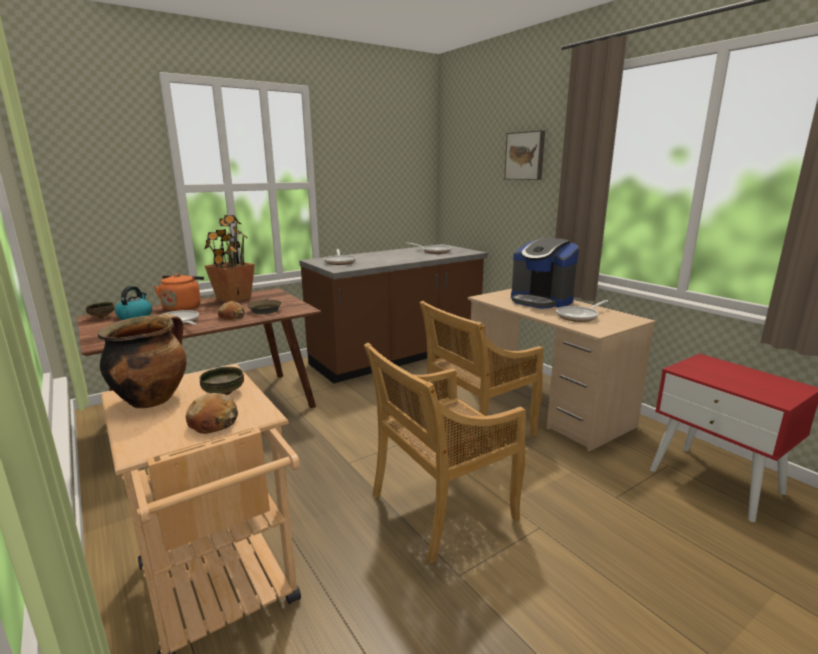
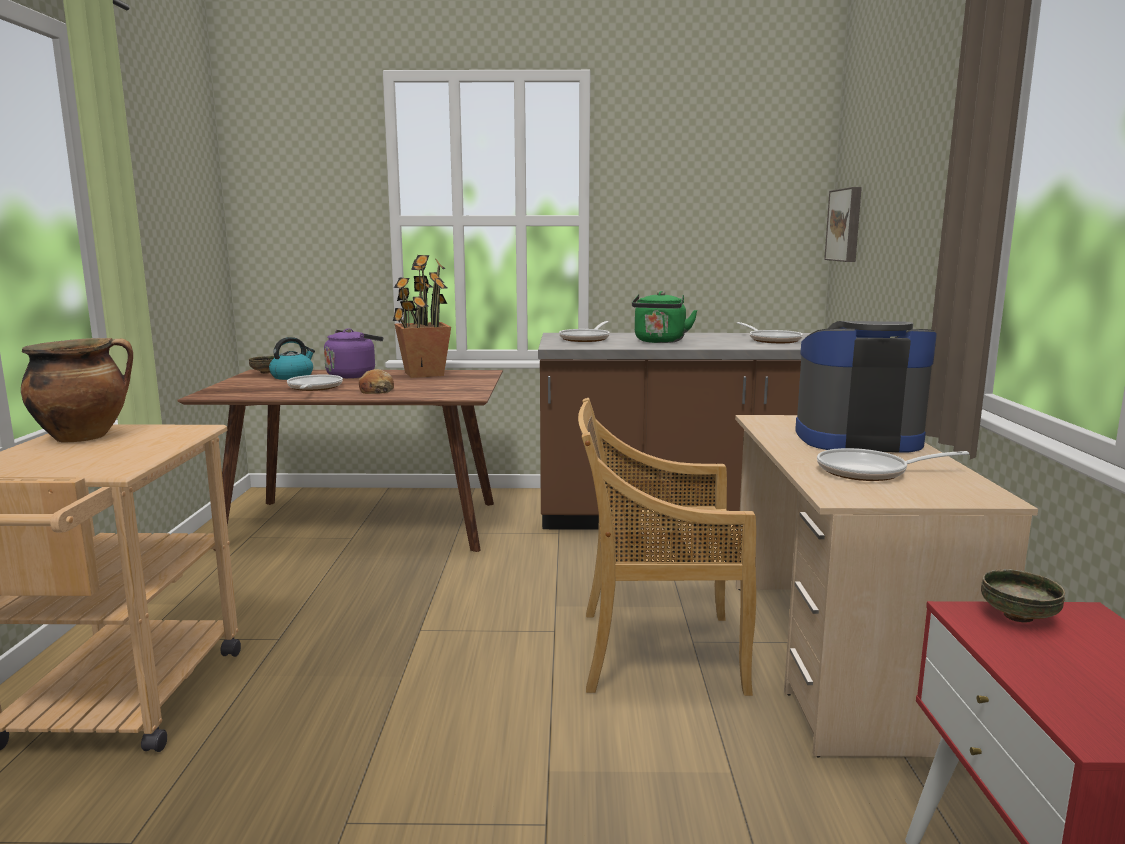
camera: 35 degrees right, 5 degrees down
(183, 307) = (353, 375): orange kettle -> purple kettle
(213, 422) = (64, 465): bread -> none
(223, 393) = (142, 445): bowl -> bowl (1017, 616)
(265, 310) = (426, 389): brown frying pan -> none
(384, 259) = (659, 341): none -> green kettle
(441, 508) = (447, 731): beige chair -> none
(525, 156) = (926, 158): picture -> picture (846, 225)
(541, 301) = (856, 439): coffee machine -> coffee machine turned 105 degrees clockwise

